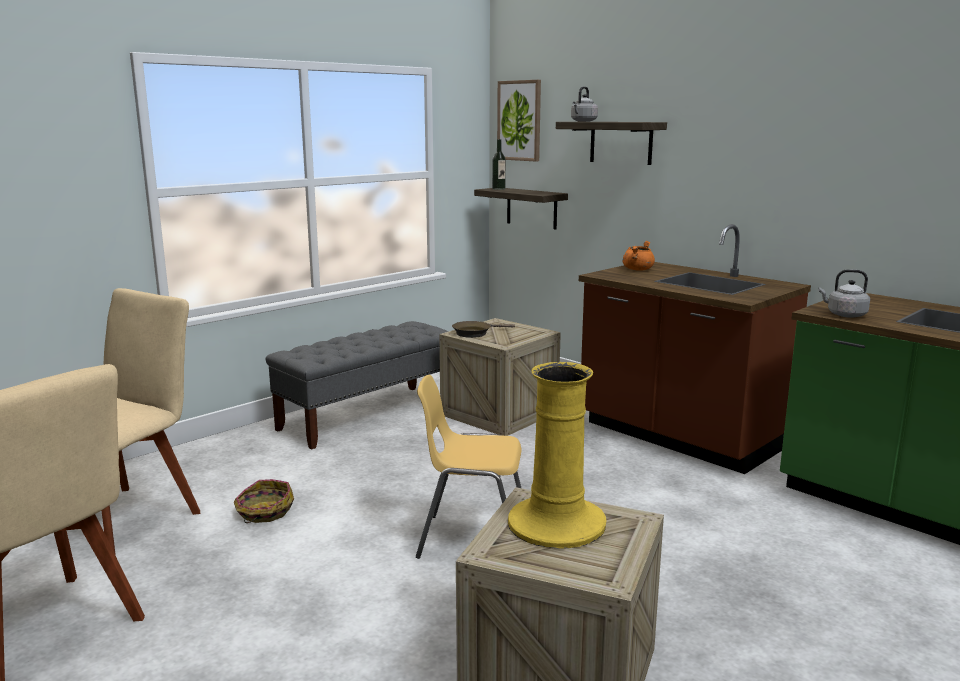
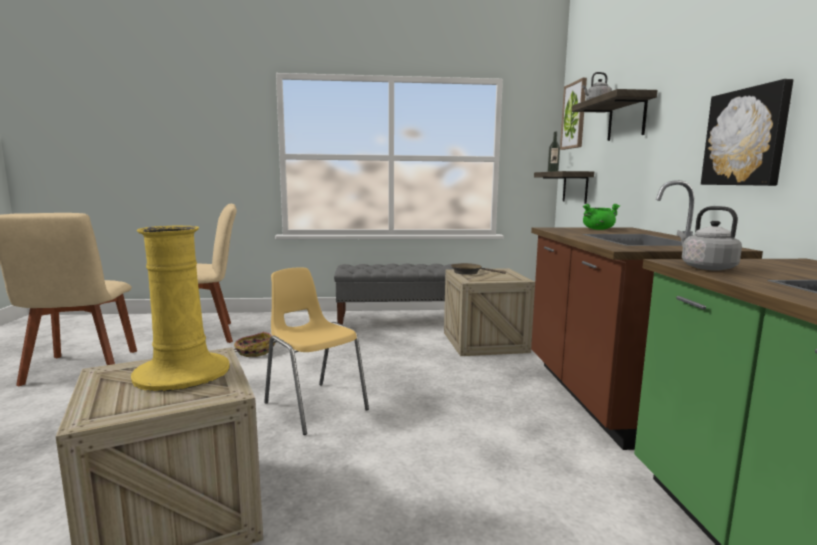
camera: 40 degrees right, 5 degrees down
(637, 269) = (598, 229): orange cooking pot -> green cooking pot
(783, 188) = (746, 137): none -> picture

